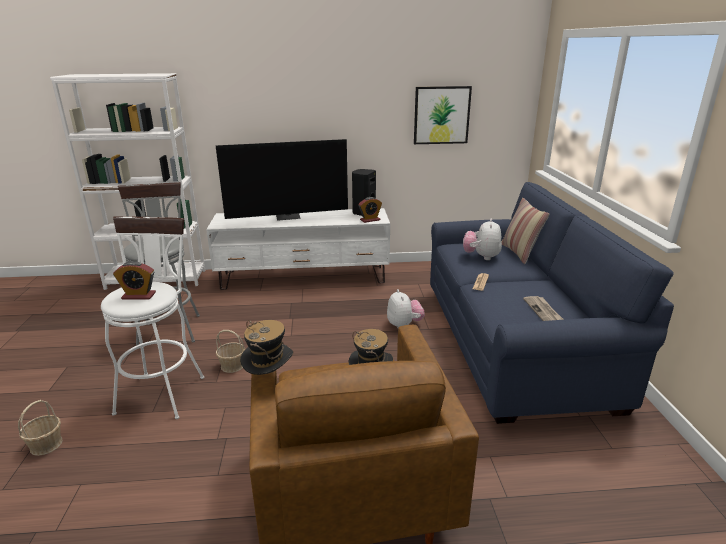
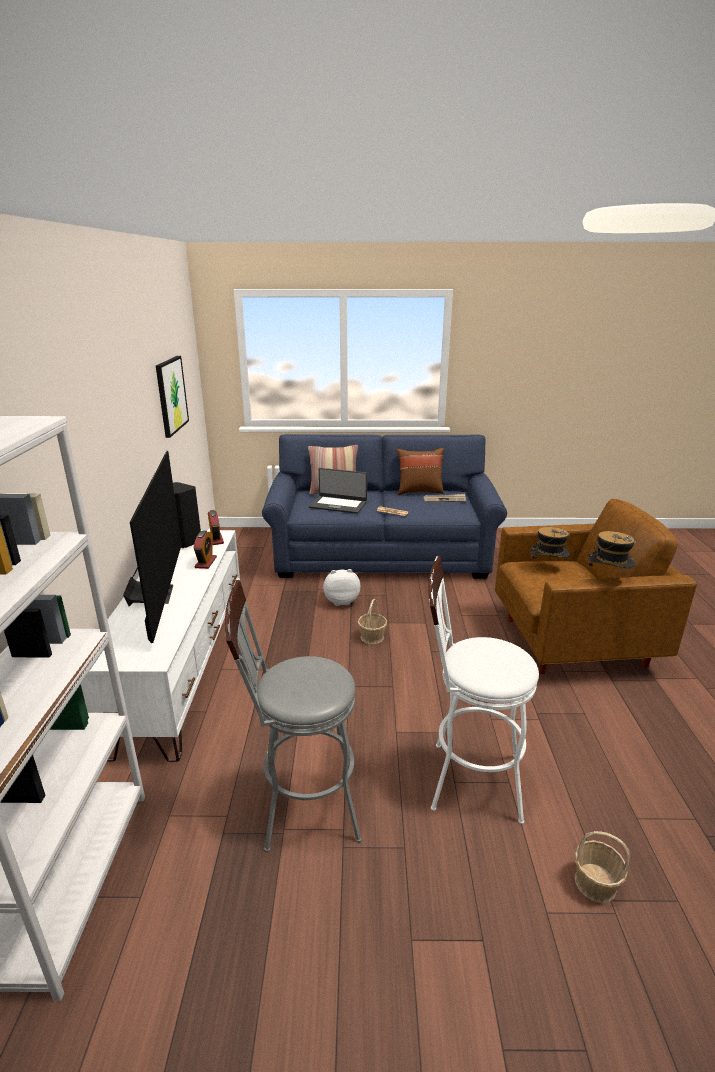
camera: 85 degrees left, 0 degrees up
(139, 296) = (500, 655): alarm clock -> alarm clock (205, 562)
(232, 366) = (412, 721): basket -> basket (372, 637)
(481, 257) = (338, 505): plush toy -> laptop
(561, 296) = (419, 491): none -> brown pillow

